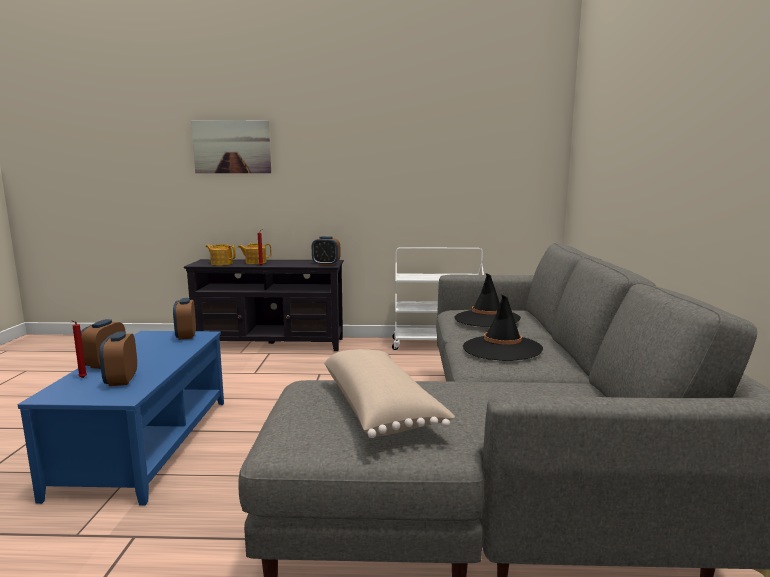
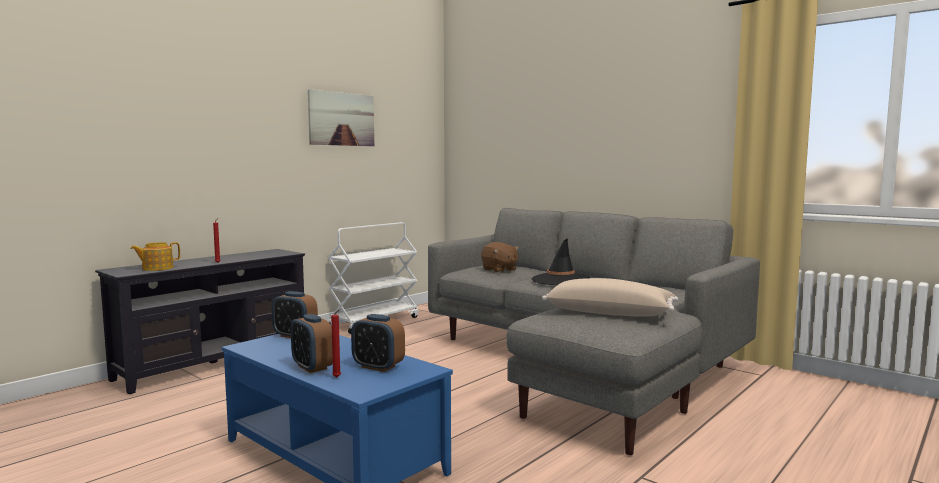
camera: 50 degrees left, 5 degrees down
(232, 147) = (137, 115): picture -> picture (341, 119)
(255, 262) = (195, 262): teapot -> none
(326, 264) = (282, 253): alarm clock -> none
(486, 319) = (499, 270): black hat -> brown plush toy

